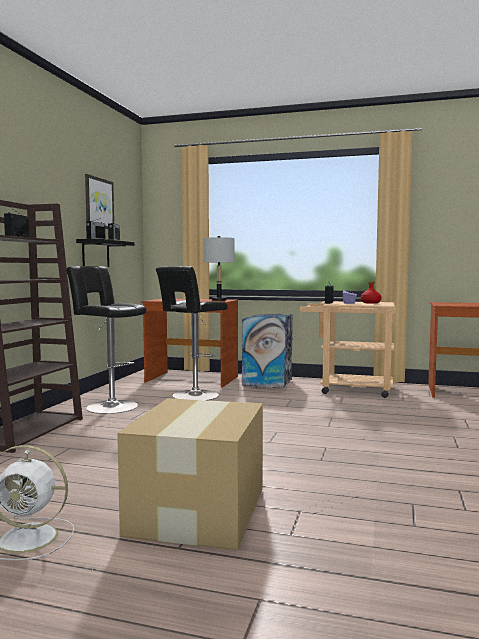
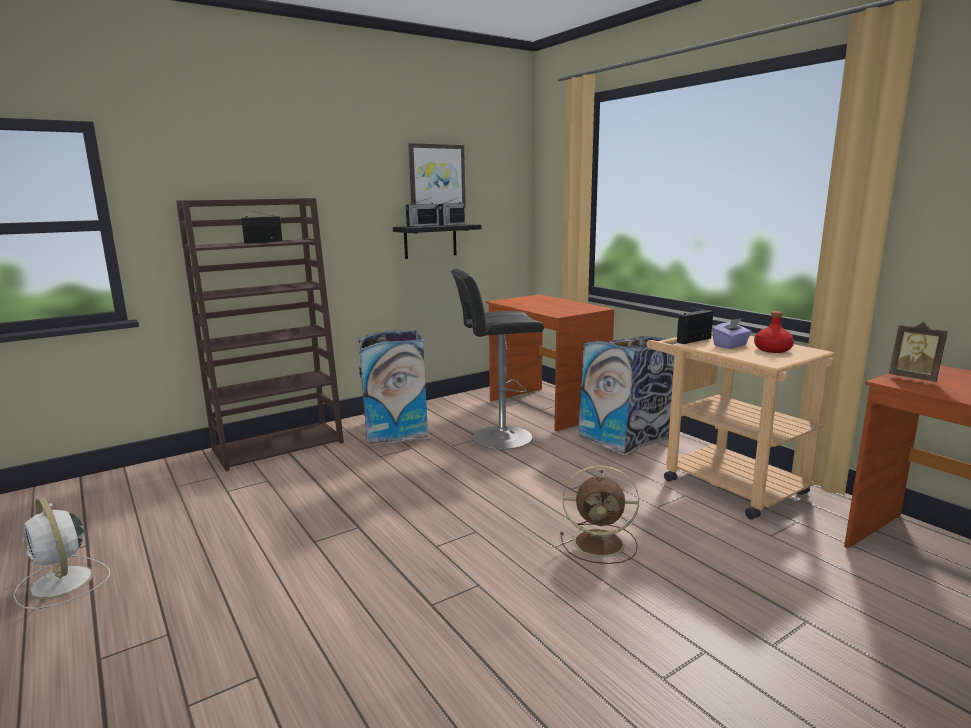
camera: 40 degrees right, 10 degrees up
(109, 406) = (395, 430): black stool -> trash can
(196, 511) = (191, 618): cardboard box -> none
(219, 300) = (578, 309): grey table lamp -> none
(345, 419) = (601, 543): none -> brown fan
(445, 304) = (914, 378): none -> picture frame

